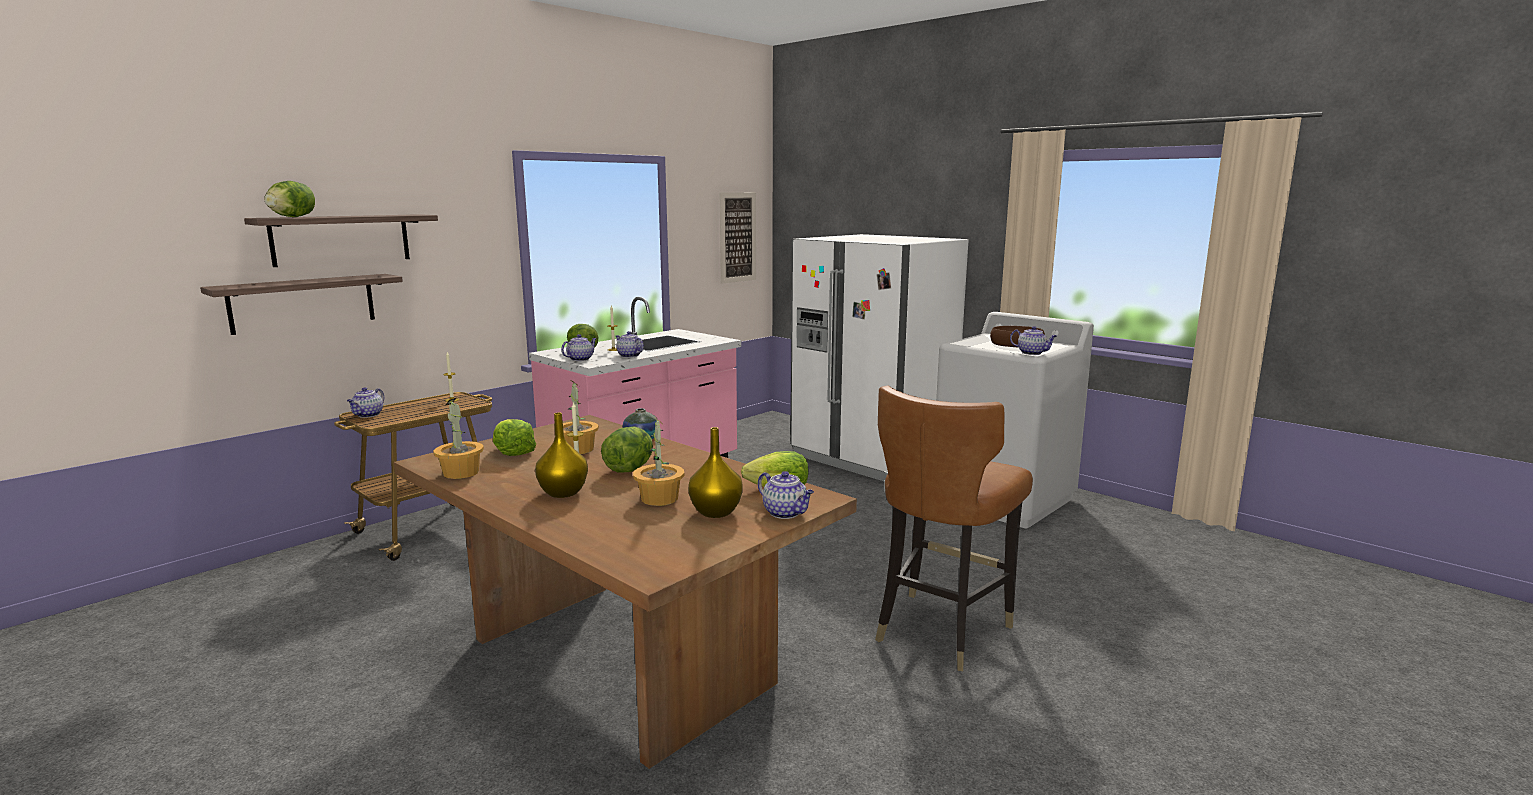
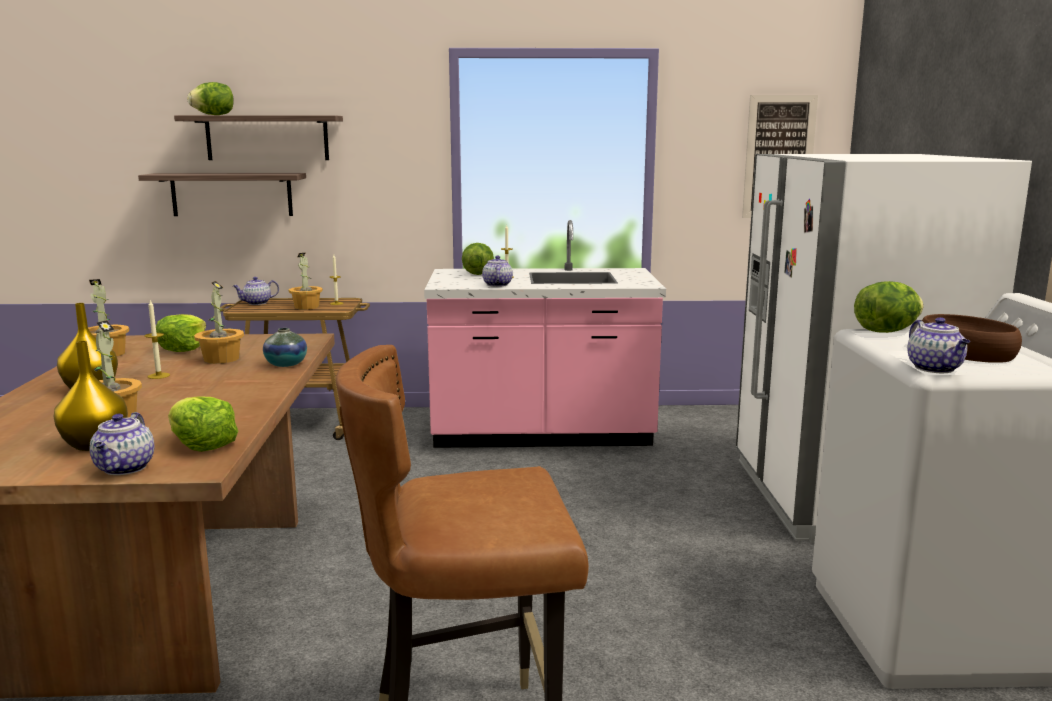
camera: 45 degrees right, 0 degrees up
(434, 408) = (307, 307): none -> potted plant
(580, 359) = (447, 280): teapot -> none
(629, 469) = (189, 386): lettuce -> lettuce (886, 331)

